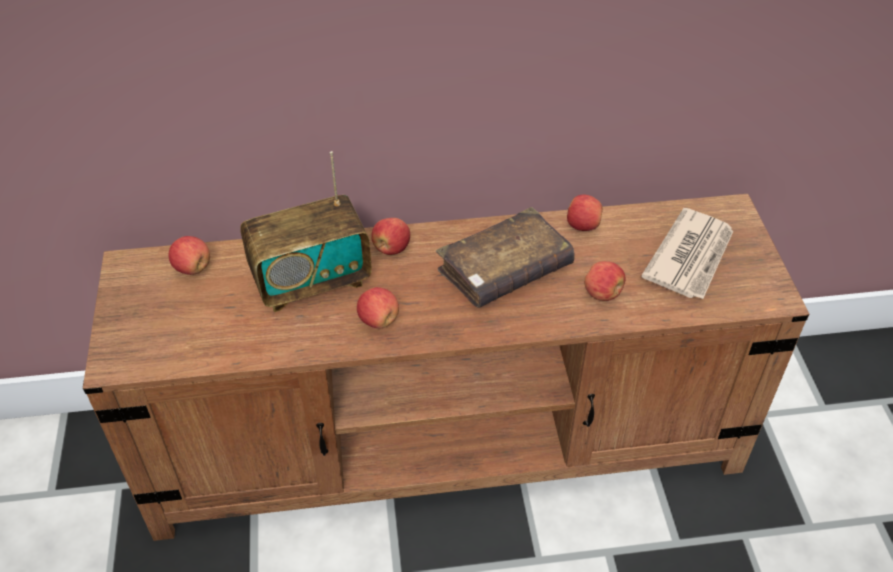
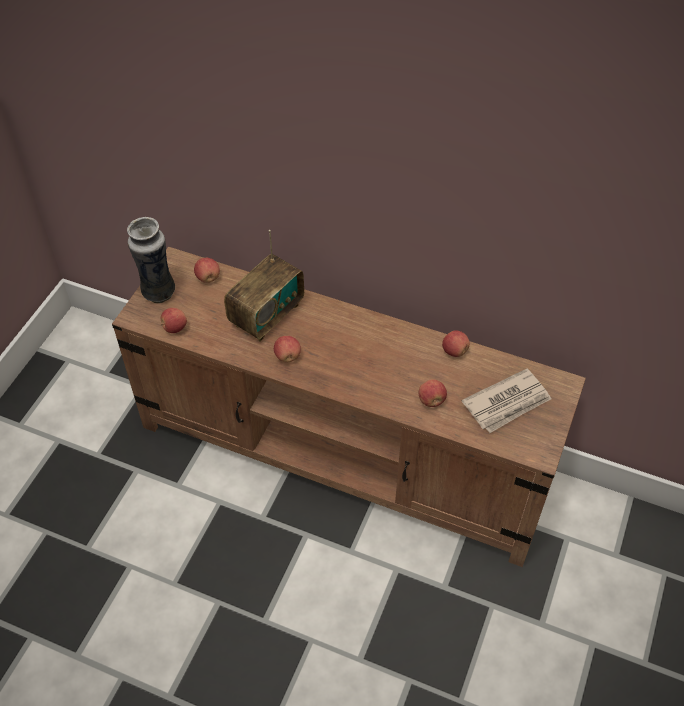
camera: 30 degrees right, 5 degrees up
(129, 315) = (158, 292): none -> vase
(311, 281) = (266, 315): radio -> radio turned 60 degrees counterclockwise
(391, 248) = (326, 314): apple -> apple (174, 328)
(504, 270) = (383, 359): brown book -> none

